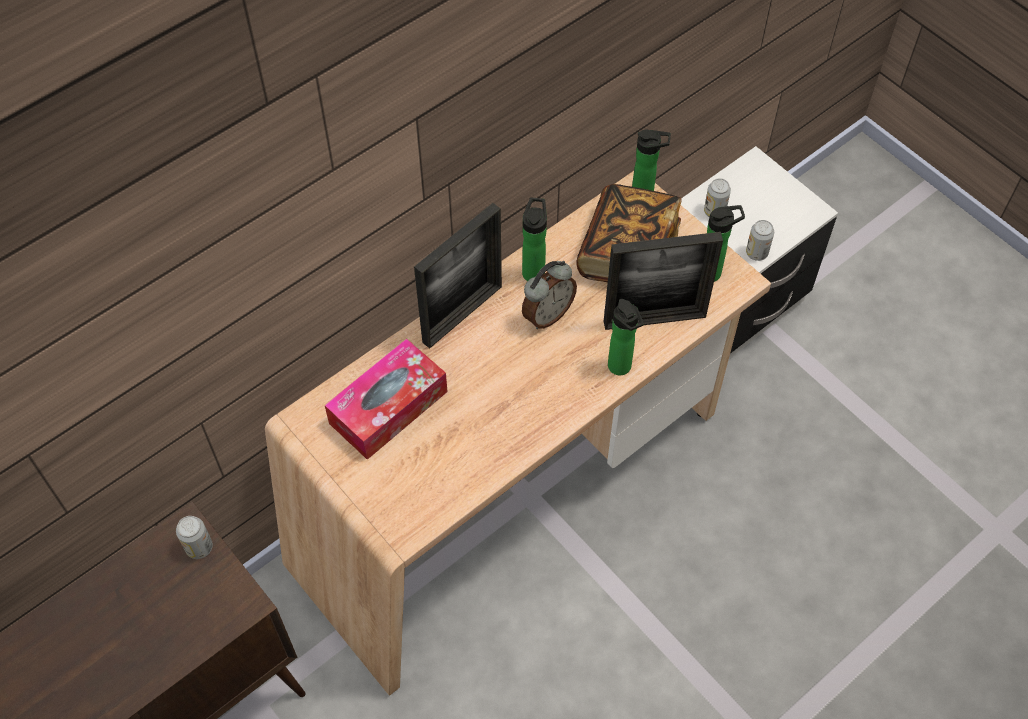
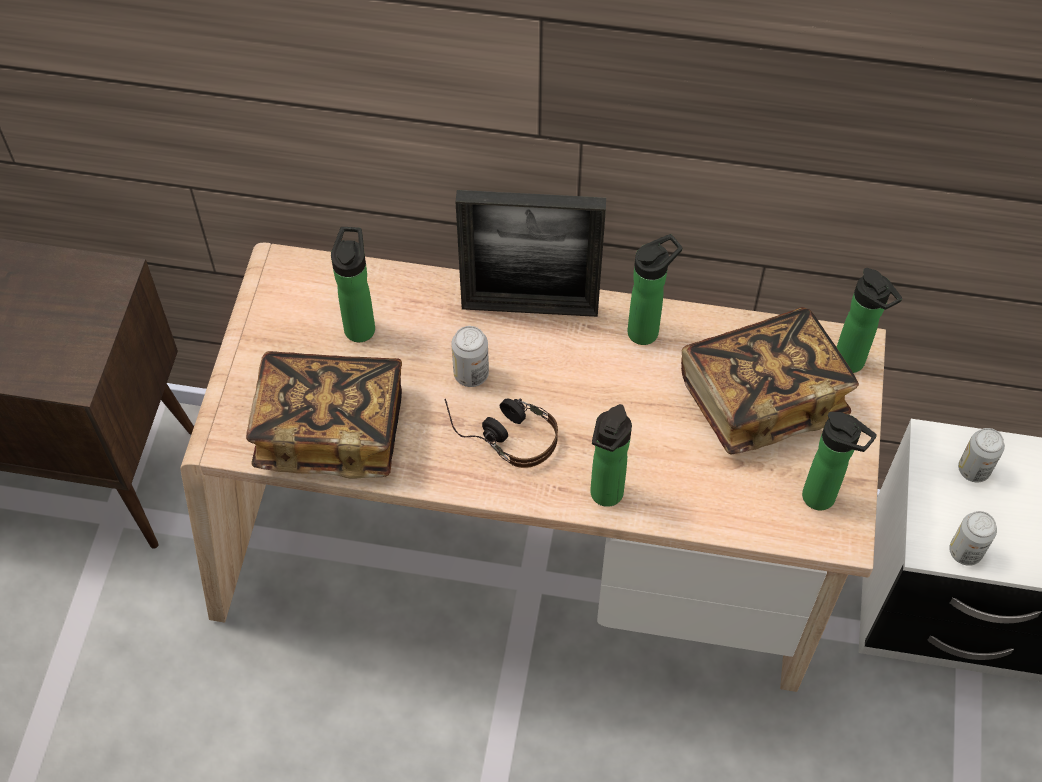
camera: 50 degrees right, 0 degrees up
(199, 547) = (102, 300): can -> can (471, 374)
(388, 407) = (360, 325): tissue box -> bottle
(448, 473) = (331, 430): none -> book
(533, 387) = (502, 432): none -> headphones
(547, 314) = (604, 380): alarm clock -> none
(654, 319) = (700, 484): picture frame -> none

